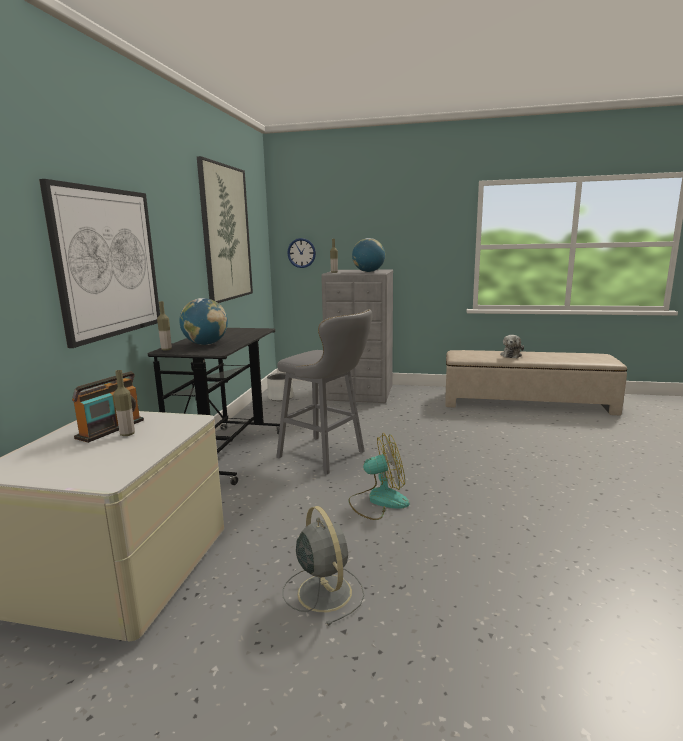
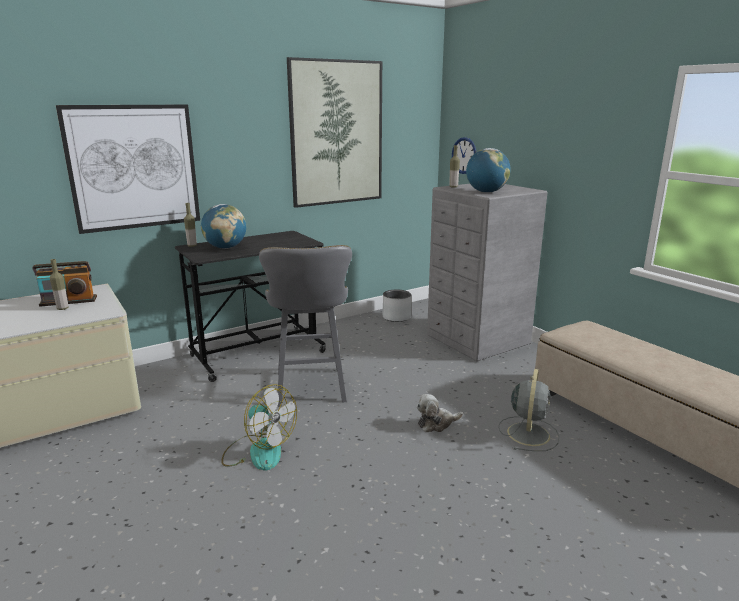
camera: 45 degrees right, 5 degrees up
(323, 591) = (94, 490): grey fan -> grey fan (528, 433)
(511, 355) = (644, 356): plush toy -> plush toy (436, 423)

